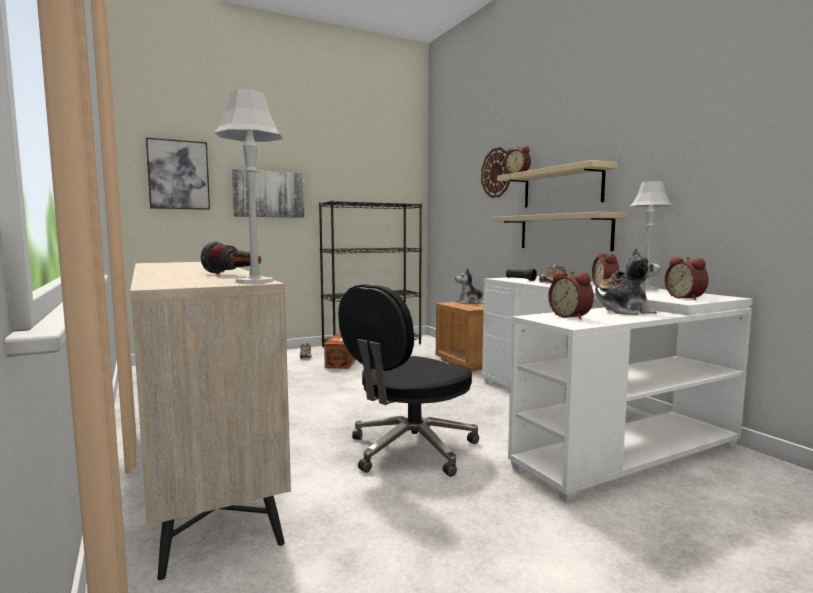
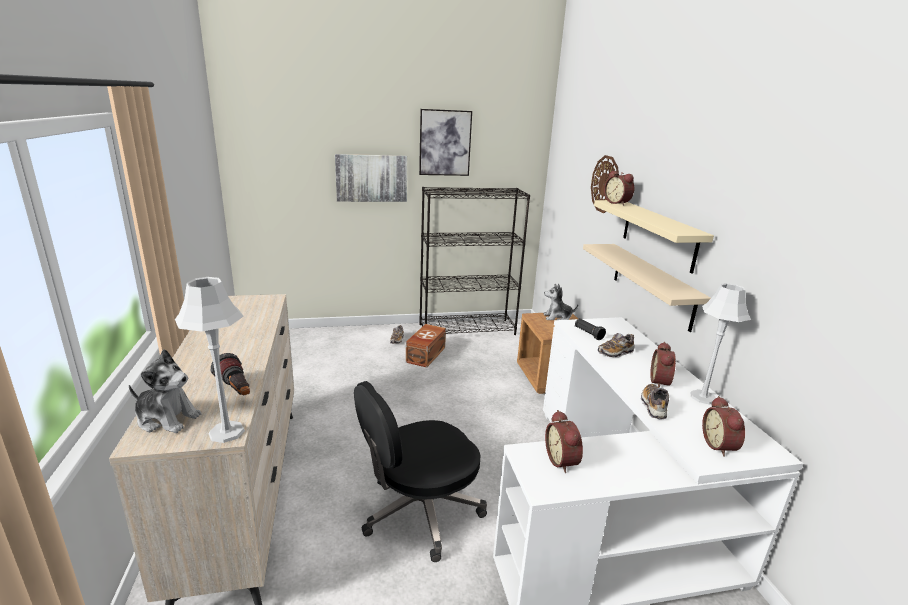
camera: 15 degrees right, 15 degrees up
(178, 174) = (284, 161): picture -> picture (445, 143)
(627, 312) = (636, 457): plush toy -> plush toy (167, 418)

